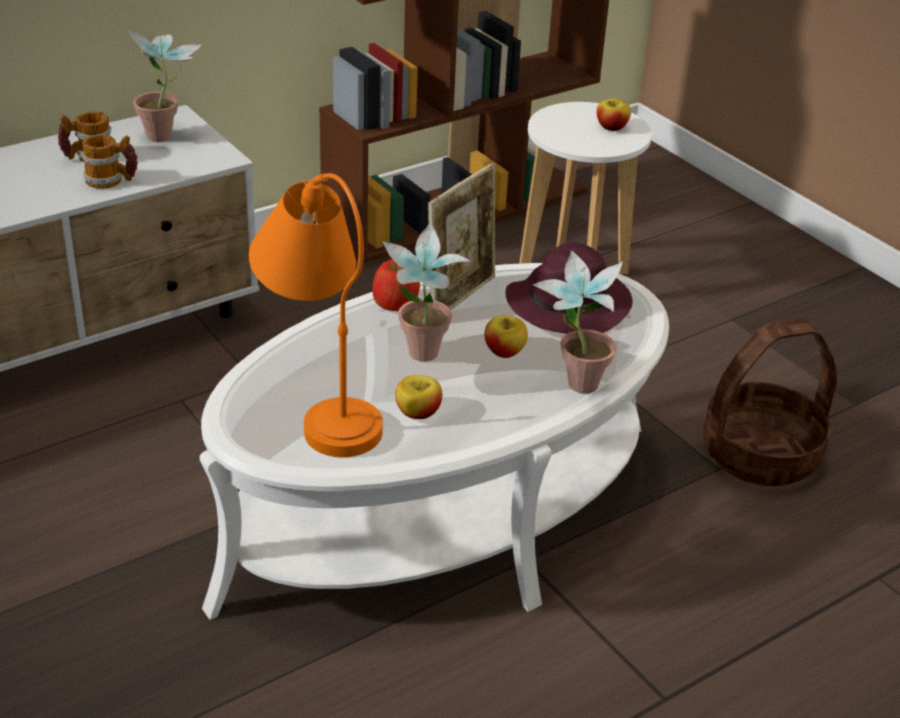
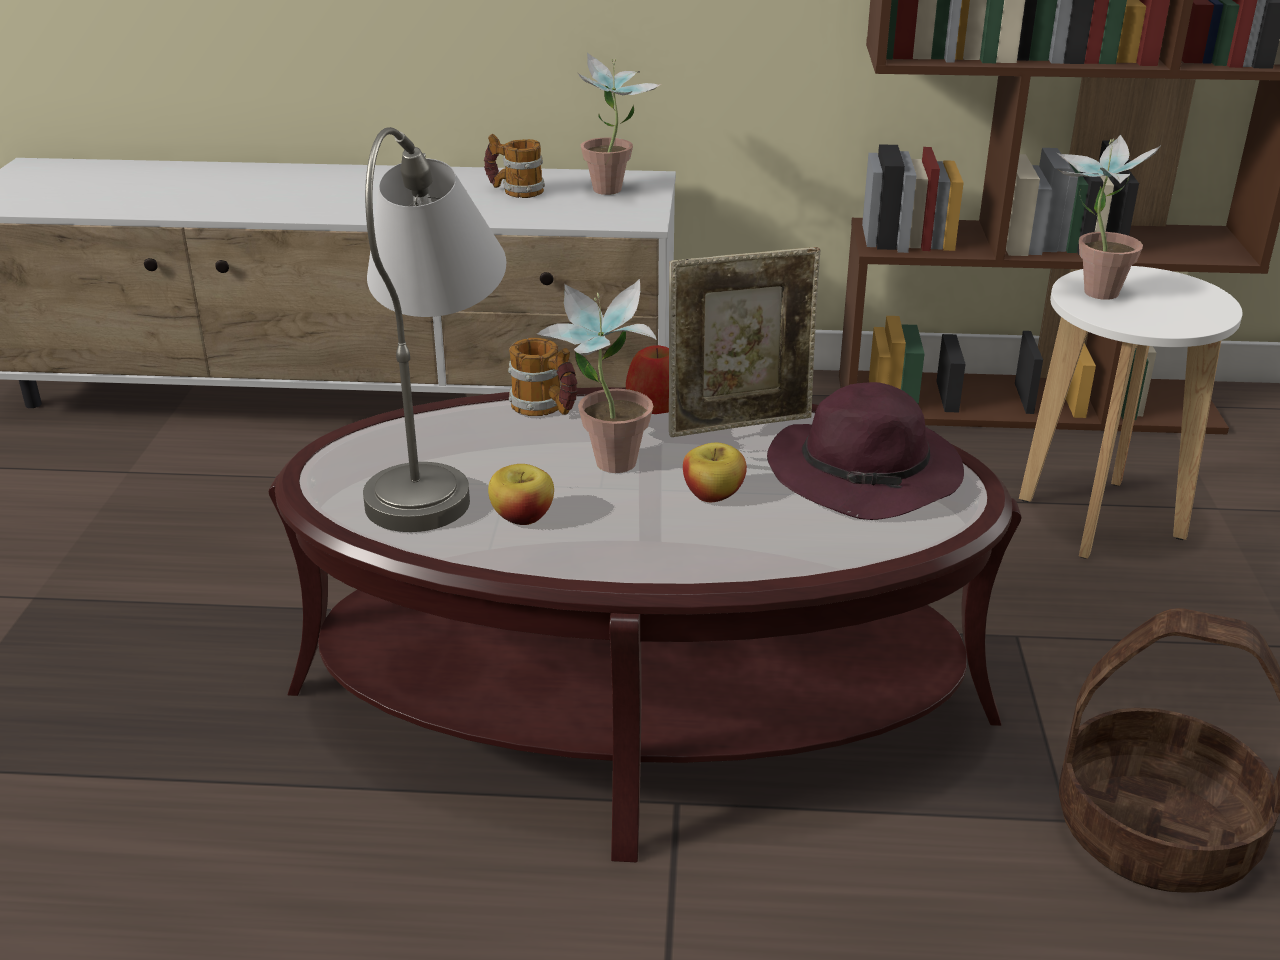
camera: 40 degrees right, 5 degrees down
(111, 181) = (507, 213): mug -> mug (545, 408)
(321, 401) = (440, 467): orange table lamp -> grey table lamp
(442, 512) = (640, 704): white coffee table -> brown coffee table
(571, 386) = (743, 560): potted plant -> potted plant (1087, 291)
(611, 127) = (1179, 305): apple -> none

